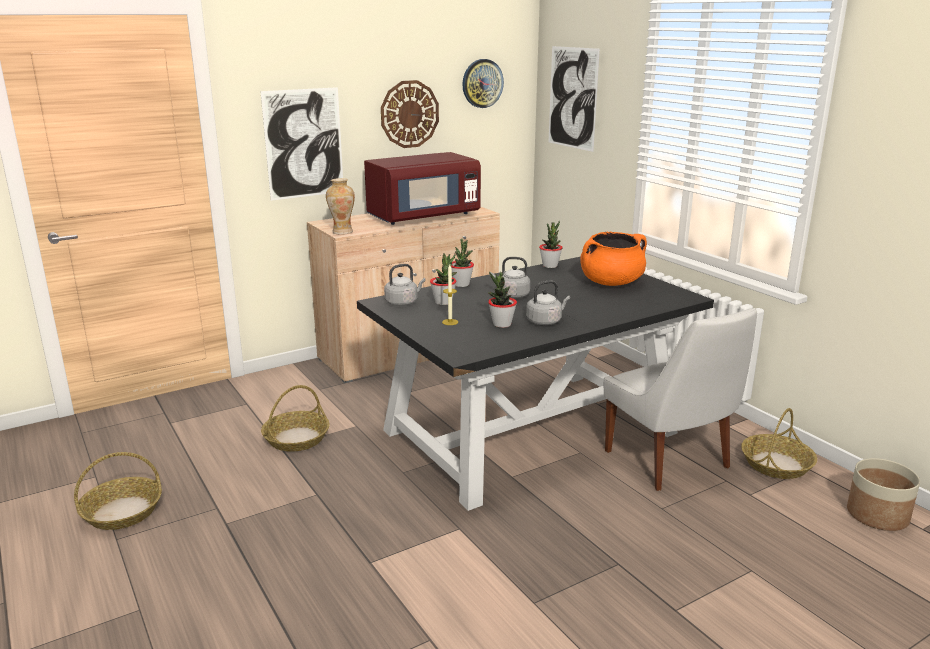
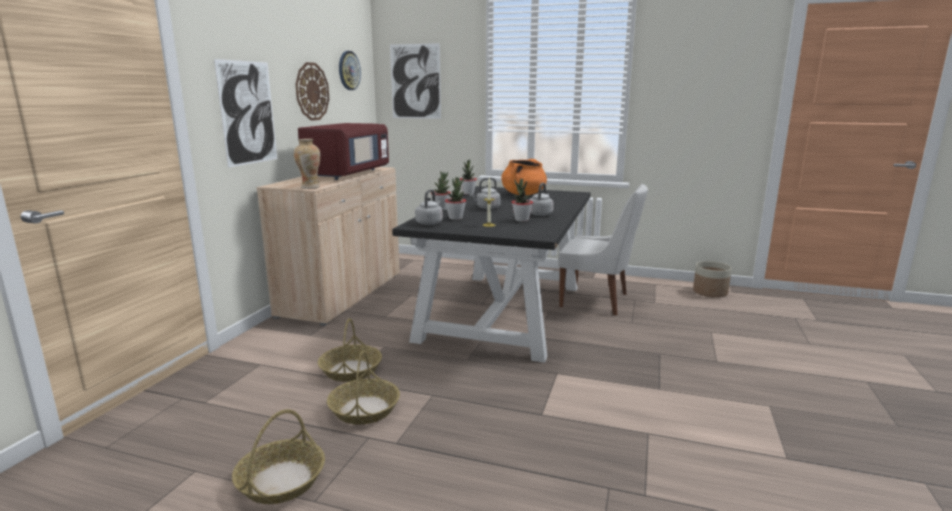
camera: 40 degrees left, 5 degrees down
(776, 464) = (641, 286): basket -> basket (364, 409)

